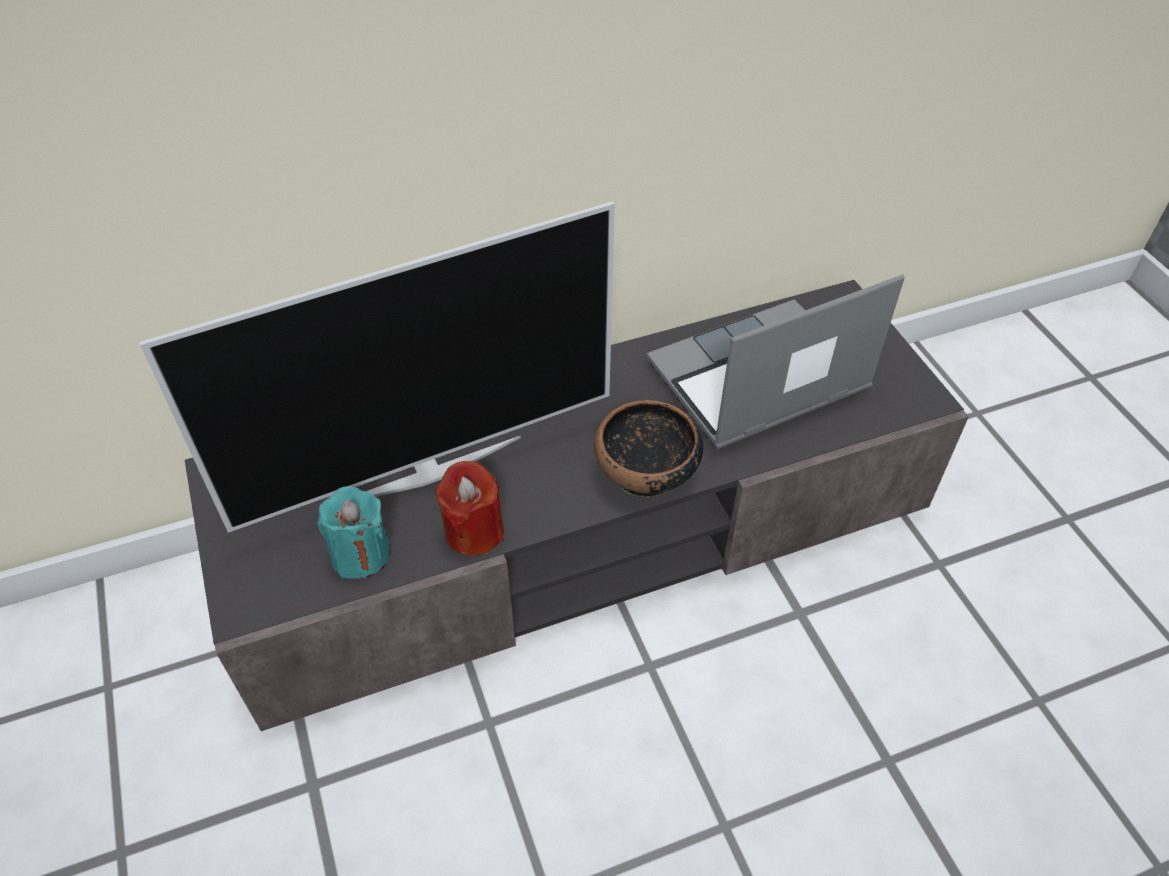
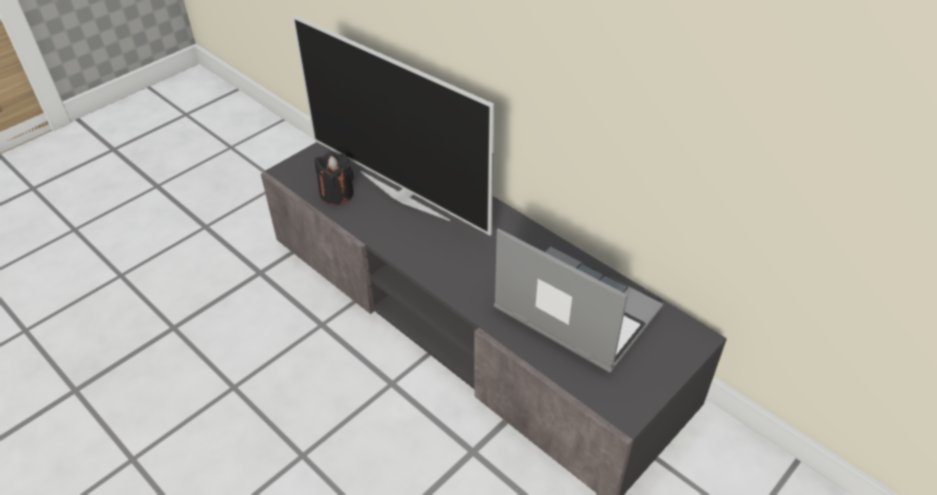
camera: 65 degrees right, 5 degrees down
(361, 554) = (337, 194): turquoise candle -> black candle
(474, 531) = (373, 227): red candle -> none
(646, 473) = (457, 282): bowl -> none

